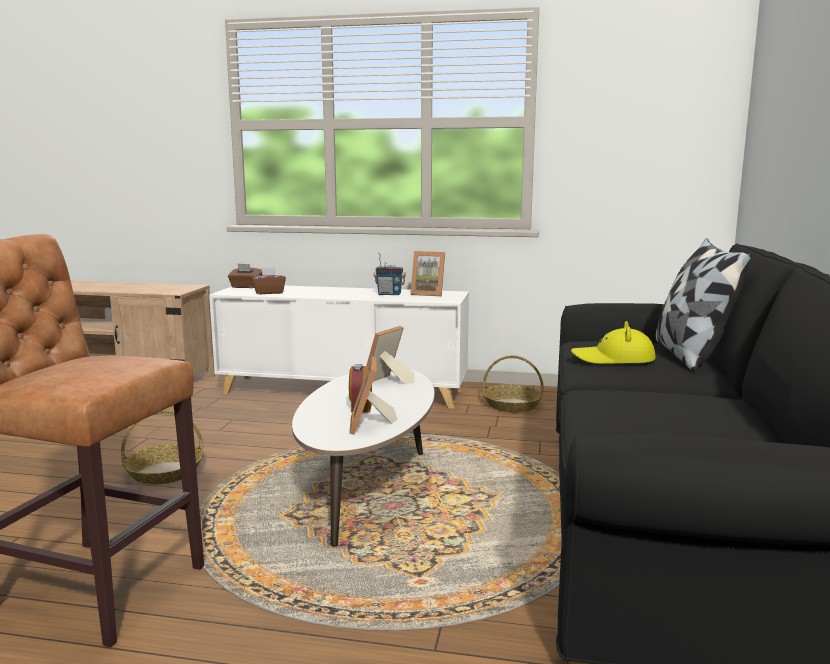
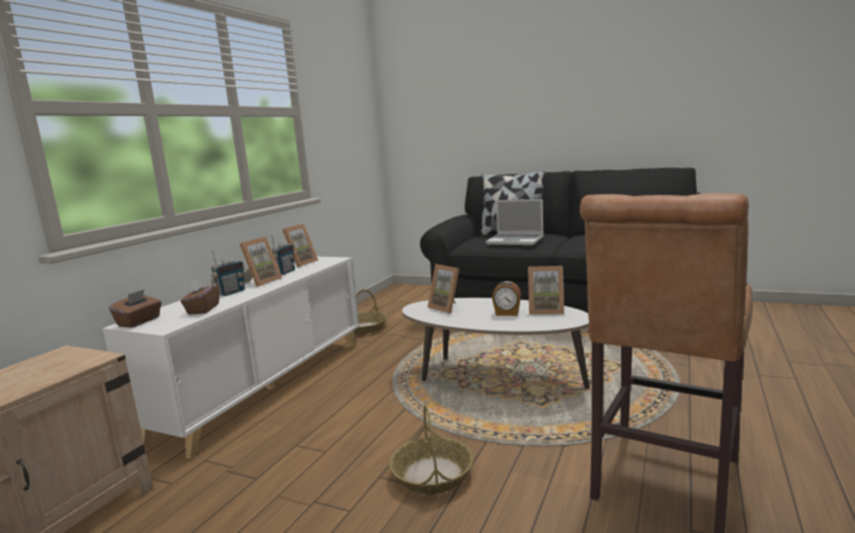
camera: 75 degrees left, 0 degrees up
(318, 291) = (231, 292): none -> radio
(353, 293) = (261, 282): none -> picture frame
(613, 359) = (516, 241): yellow hat -> laptop

